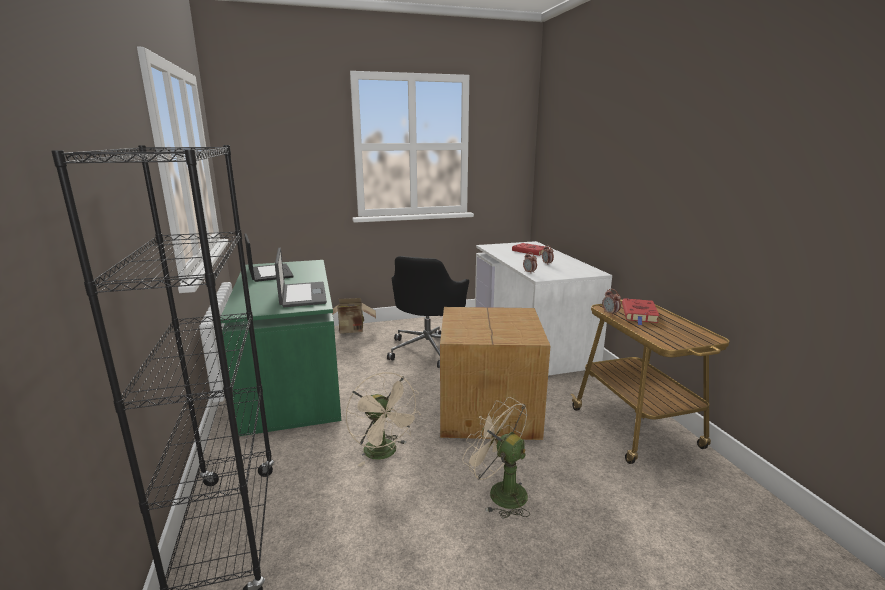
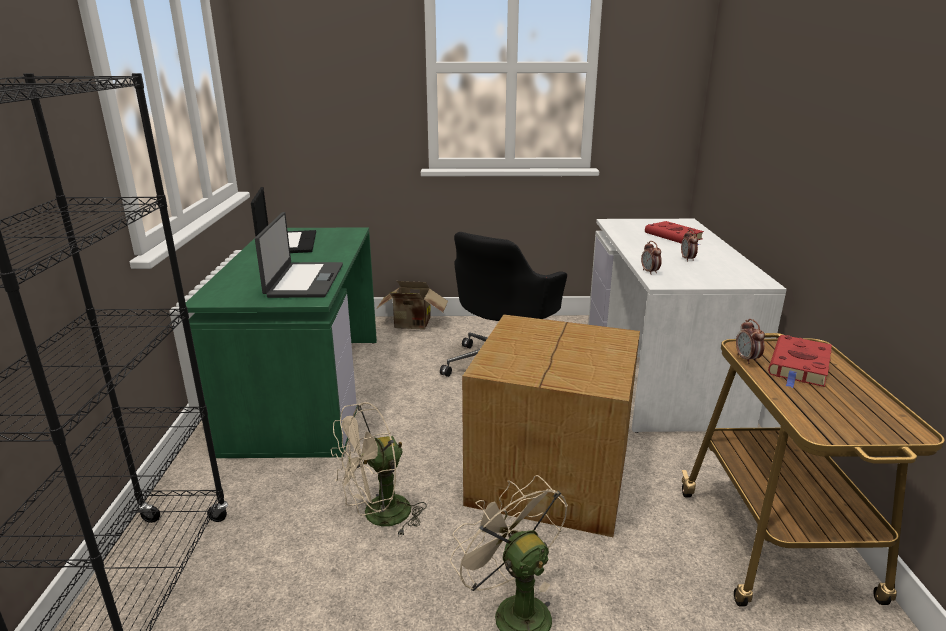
camera: 15 degrees right, 5 degrees up
(385, 453) = (378, 517): beige fan -> beige fan turned 75 degrees clockwise

